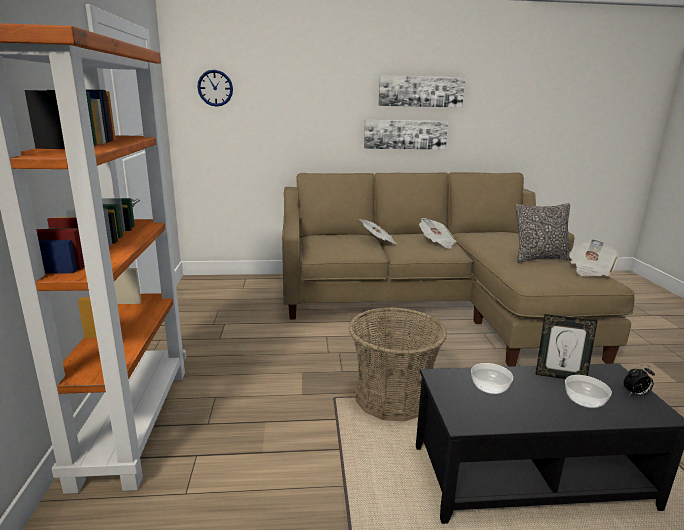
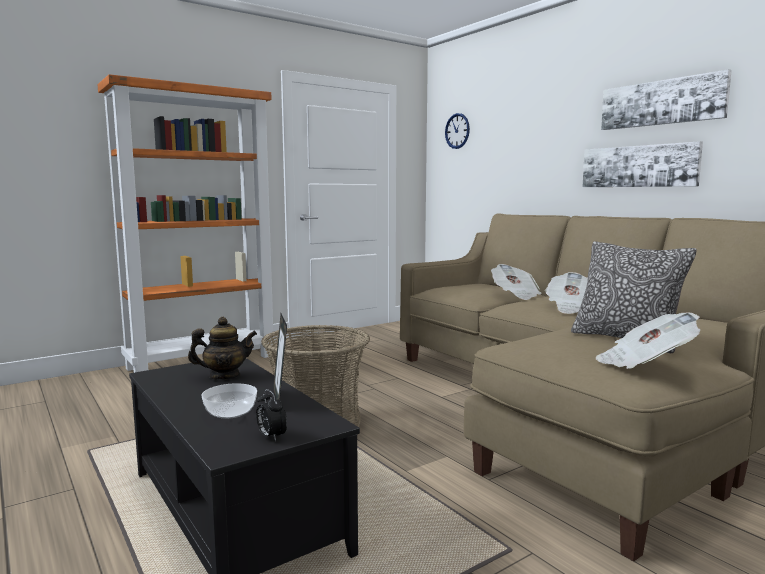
camera: 60 degrees right, 10 degrees down
(489, 387) = (224, 376): bowl -> teapot

